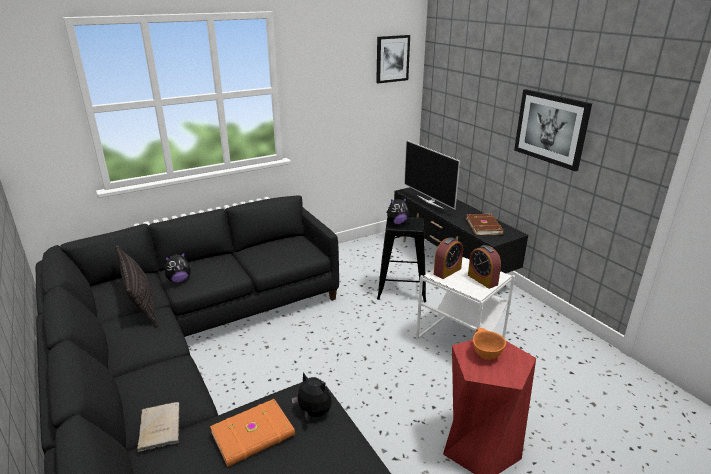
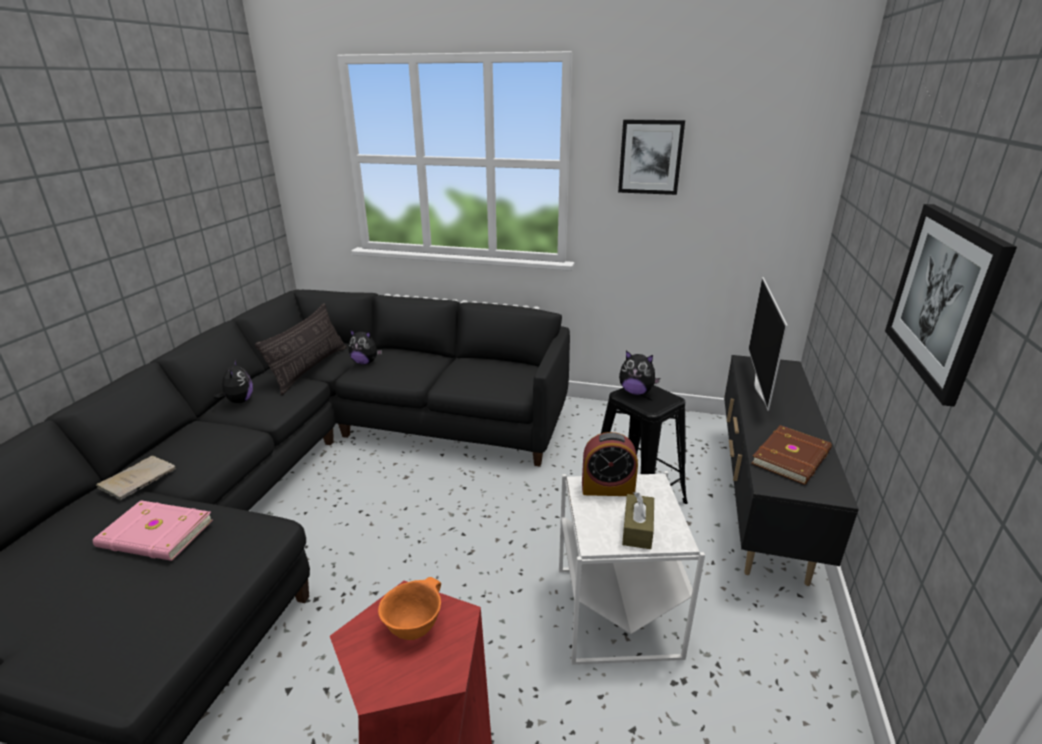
camera: 45 degrees right, 0 degrees up
(254, 435) = (155, 535): orange book -> pink book
(313, 414) = (225, 555): plush toy -> plush toy (239, 401)
(392, 59) = (777, 138): picture -> picture (650, 157)
(482, 280) = (637, 529): alarm clock -> brown tissue box

